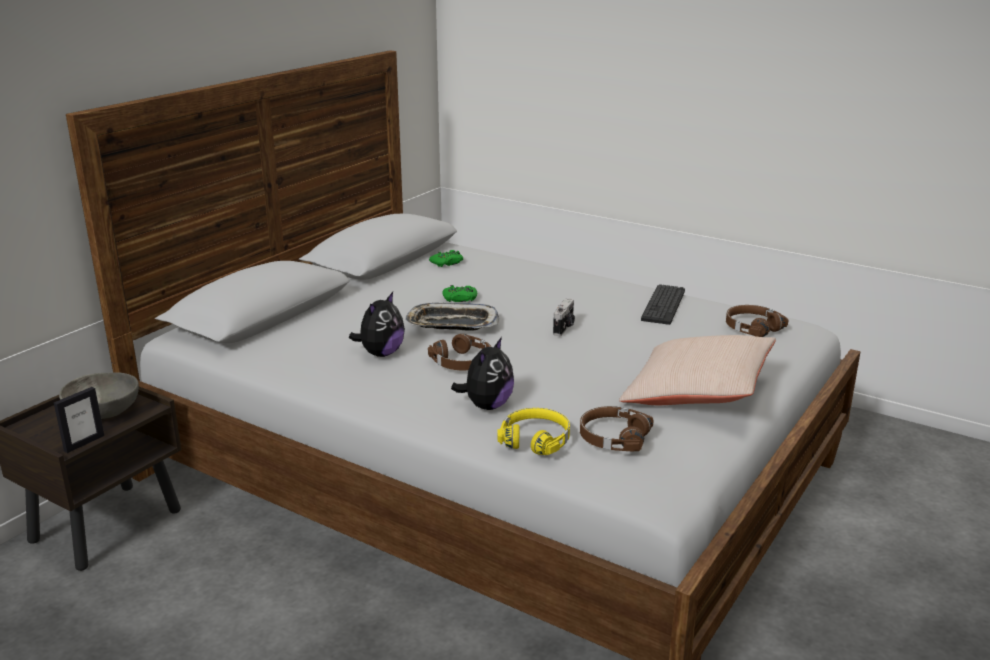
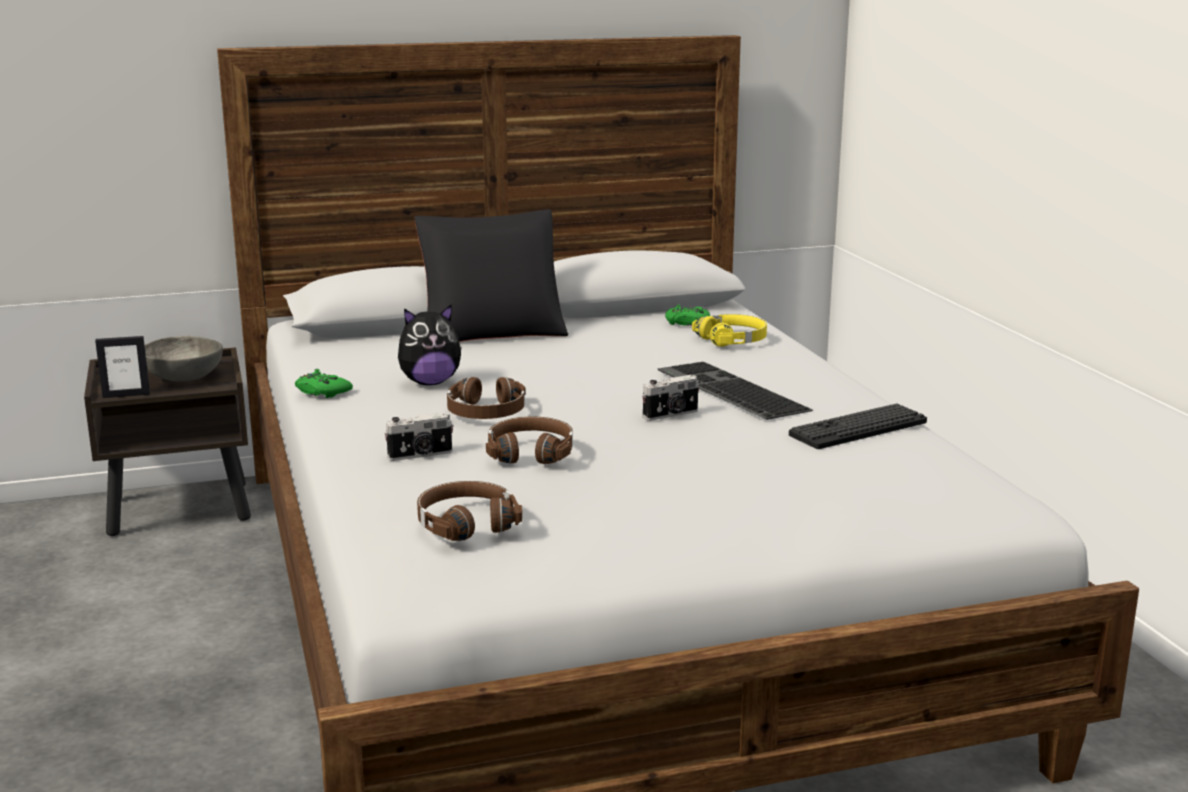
camera: 40 degrees right, 5 degrees down
(339, 302) = (493, 330): none -> black pillow
(451, 324) = (555, 377): tray -> none
(460, 299) = (622, 358): green game controller -> green game controller (322, 392)
(487, 405) = (420, 455): plush toy -> camera
(536, 439) = (391, 497): yellow headphones -> yellow headphones (732, 340)
(559, 302) = (728, 390): none -> keyboard
(697, 393) = (677, 522): beige pillow -> none
(752, 328) = (926, 485): brown headphones -> brown headphones (531, 452)

